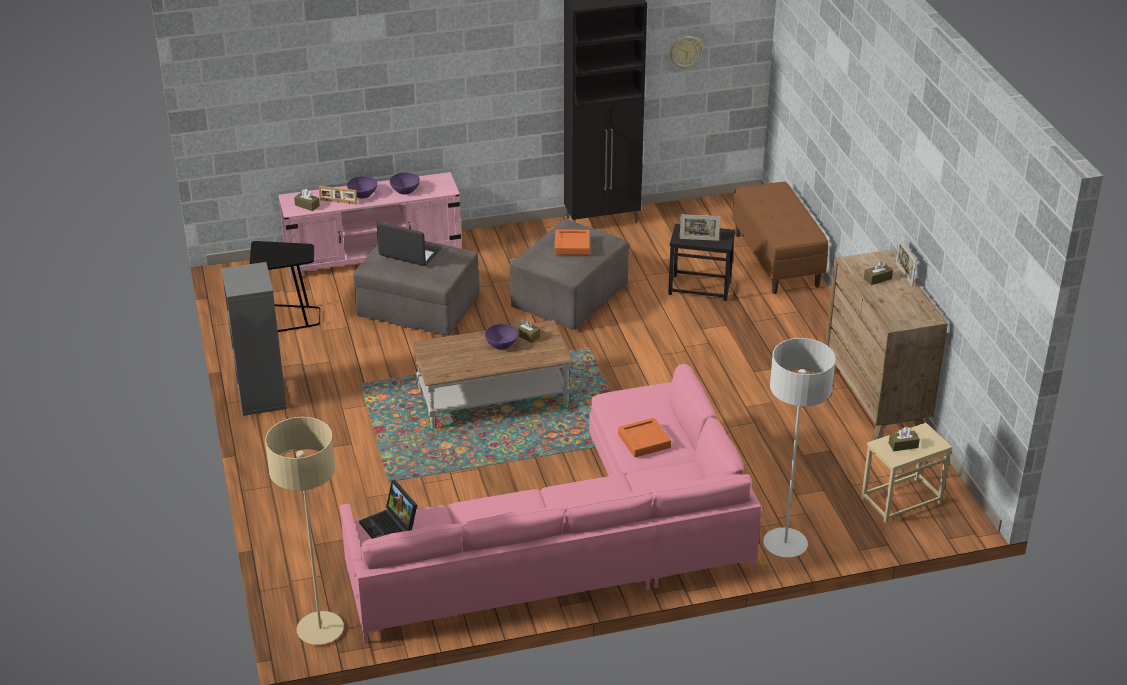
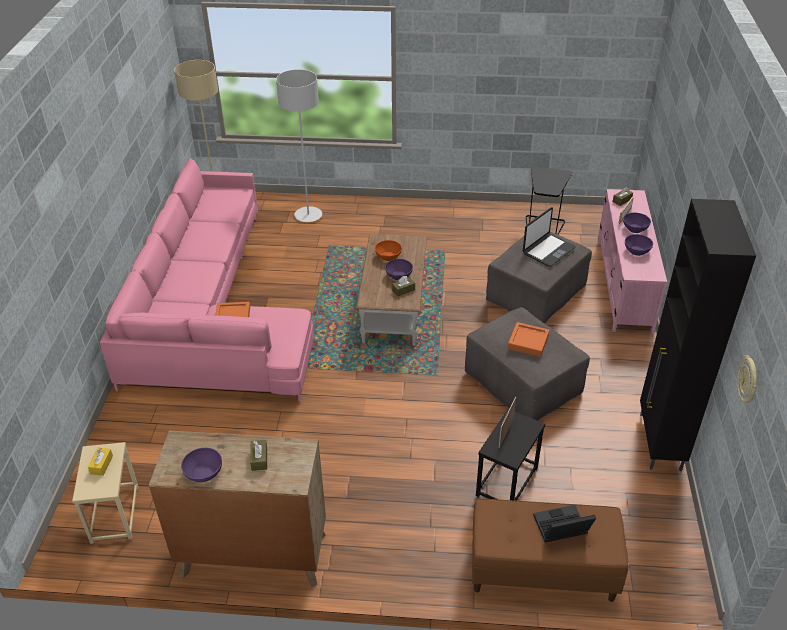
camera: 110 degrees right, 5 degrees up
(261, 396) = (450, 209): grey bookcase -> none
(391, 528) = (231, 197): laptop -> laptop (560, 529)
(468, 359) = (388, 256): none -> orange bowl
(785, 544) = (126, 417): grey floor lamp -> grey floor lamp (308, 215)
(903, 274) = (253, 485): picture frame -> none
(903, 445) = (101, 465): brown tissue box -> yellow tissue box
(913, 300) = (204, 472): none -> purple bowl

